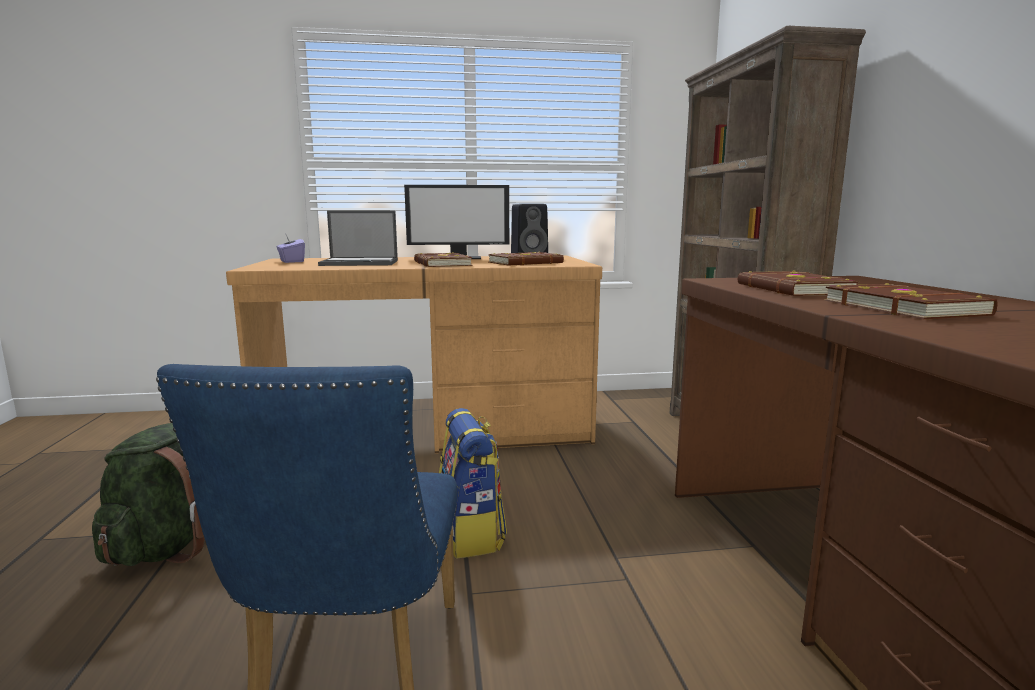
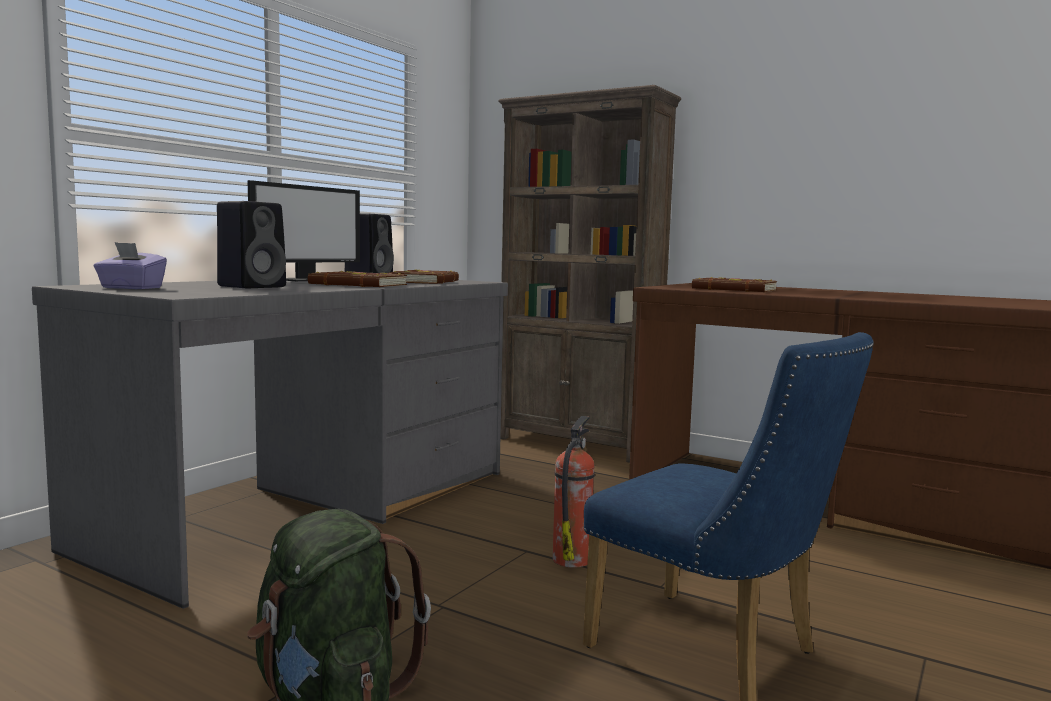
camera: 50 degrees left, 5 degrees down
(361, 263) = (253, 286): laptop -> black speaker
(430, 428) = (314, 508): brown desk -> grey desk
(471, 534) = (572, 559): backpack -> fire extinguisher
(904, 308) = (832, 294): brown book -> none

